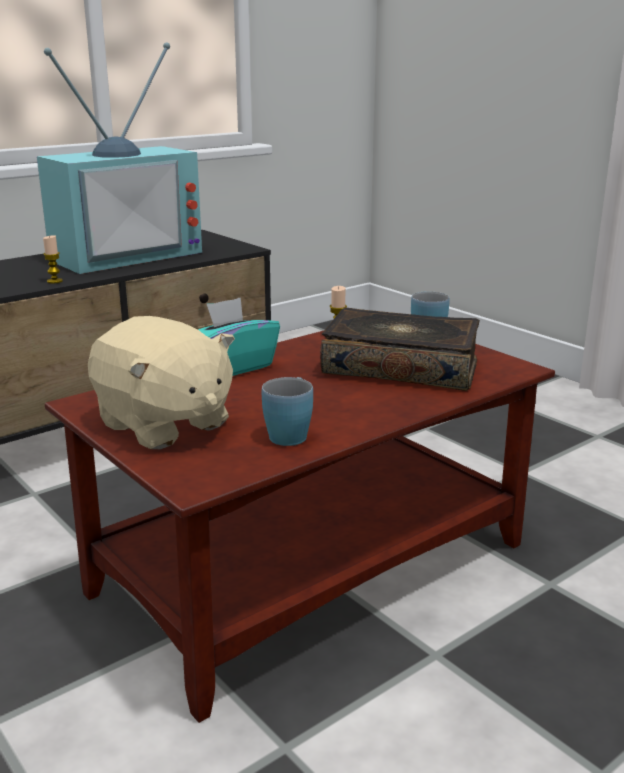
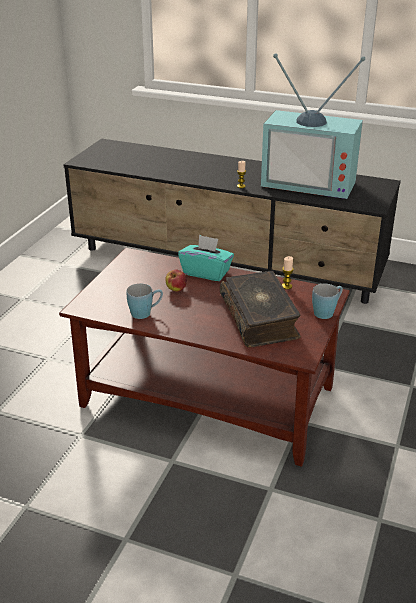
camera: 60 degrees right, 10 degrees up
(163, 424) = (127, 281): beige plush toy -> none
(250, 397) = (176, 289): none -> apple

